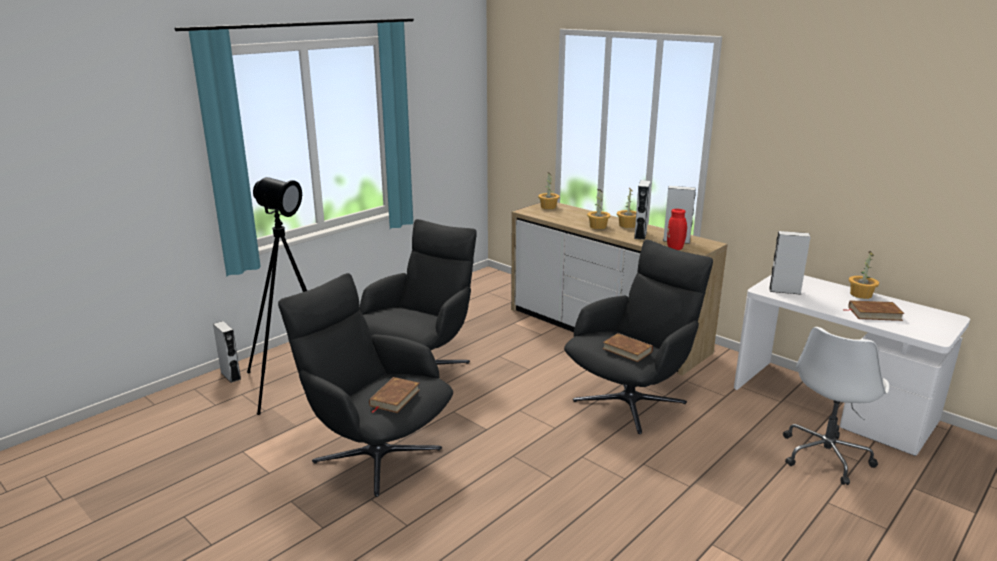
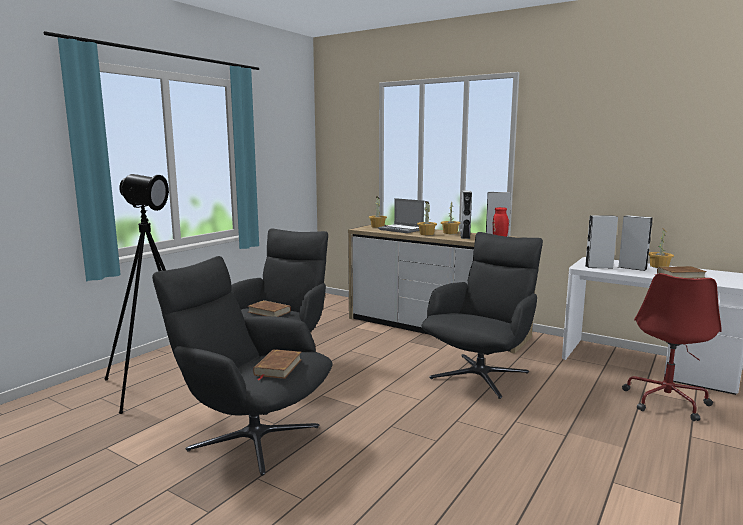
camera: 10 degrees left, 10 degrees down
(230, 376) = (87, 384): grey speaker -> grey speaker (632, 268)
(573, 215) = (401, 230): none -> laptop
(627, 350) = (481, 320): brown book -> brown book (269, 312)
(824, 458) = (666, 403): white office chair -> red office chair

